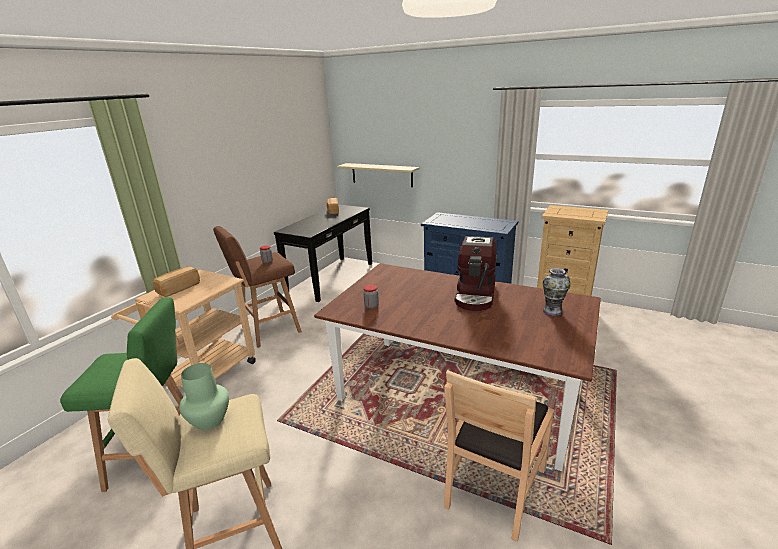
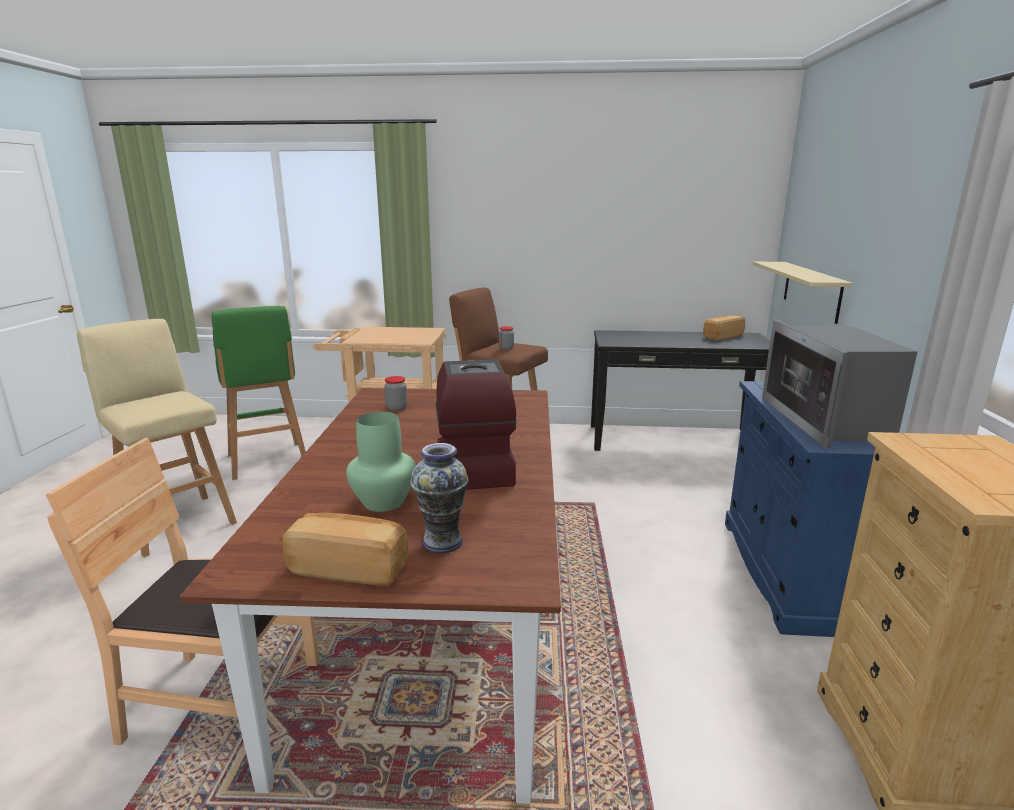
camera: 65 degrees right, 5 degrees down
(178, 288) = (391, 331): bread -> bread (349, 568)
(208, 421) = (164, 397): green vase -> green vase (382, 502)
(476, 295) = (472, 465): coffee machine -> coffee machine turned 90 degrees clockwise
(478, 223) = (826, 420): none -> microwave

